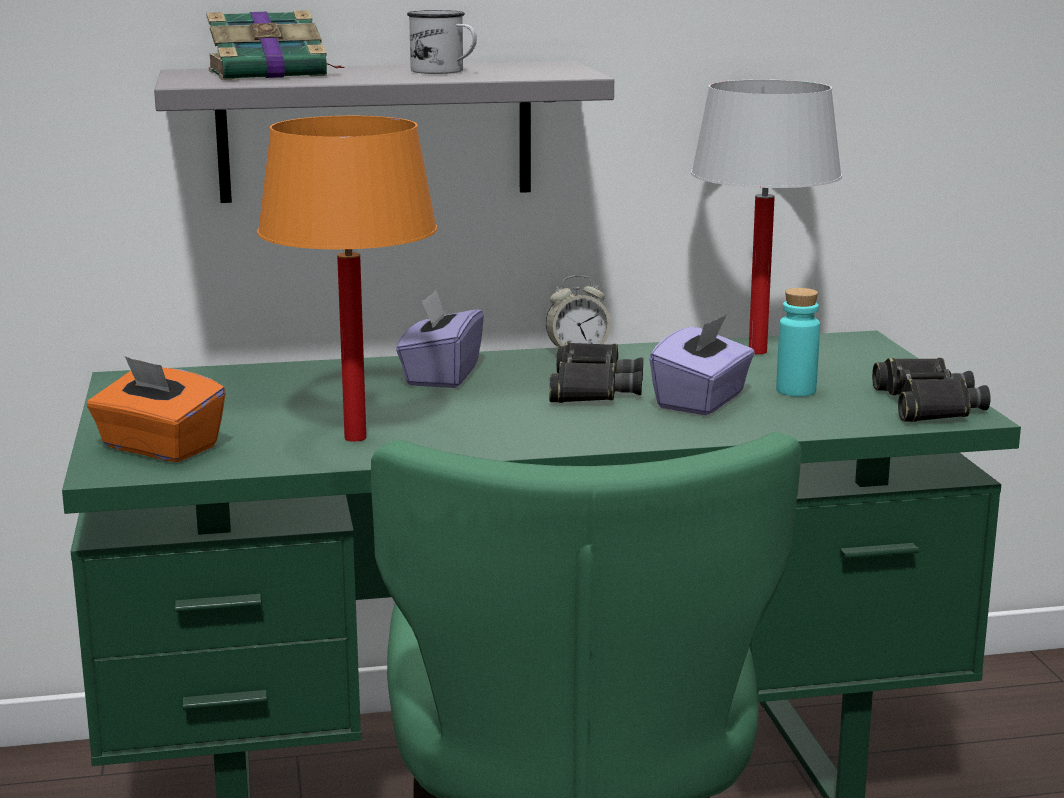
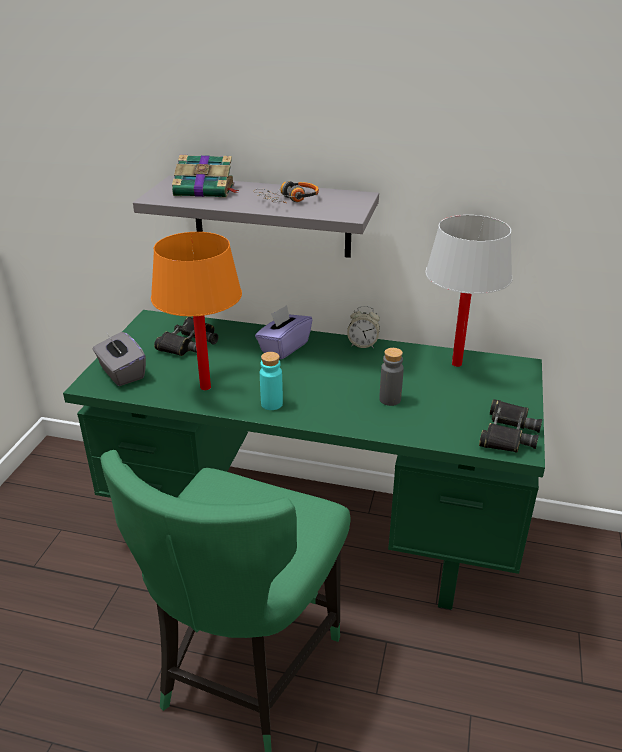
camera: 25 degrees right, 15 degrees up
(159, 448) = (121, 373): orange tissue box -> grey tissue box
(444, 71) = (288, 200): white mug -> headphones
(592, 388) = (345, 375): black binoculars -> black binoculars (189, 343)
(702, 401) = (390, 399): purple tissue box -> grey bottle
(796, 390) = (446, 403): turquoise bottle -> turquoise bottle (271, 404)

